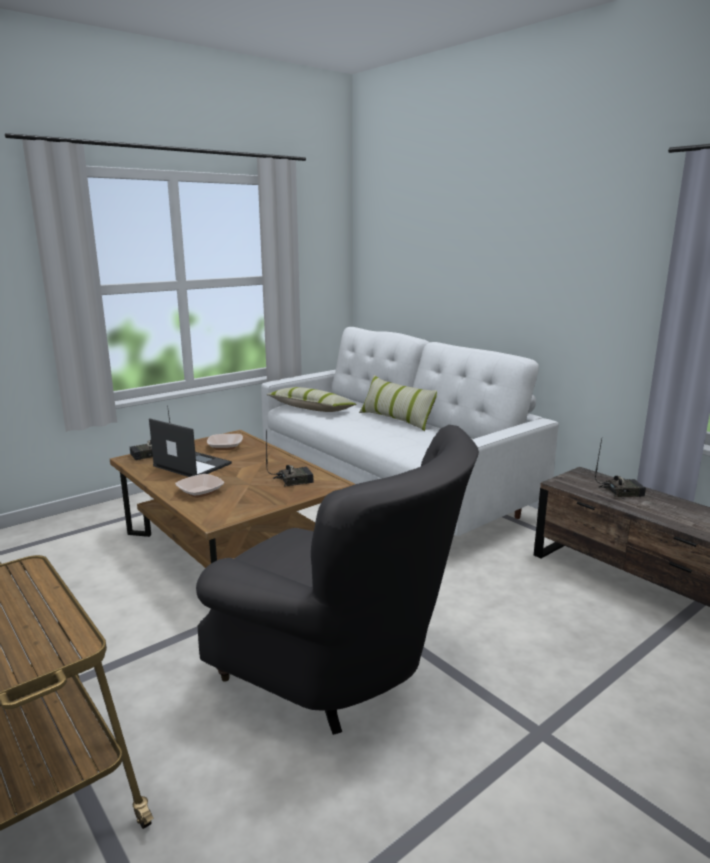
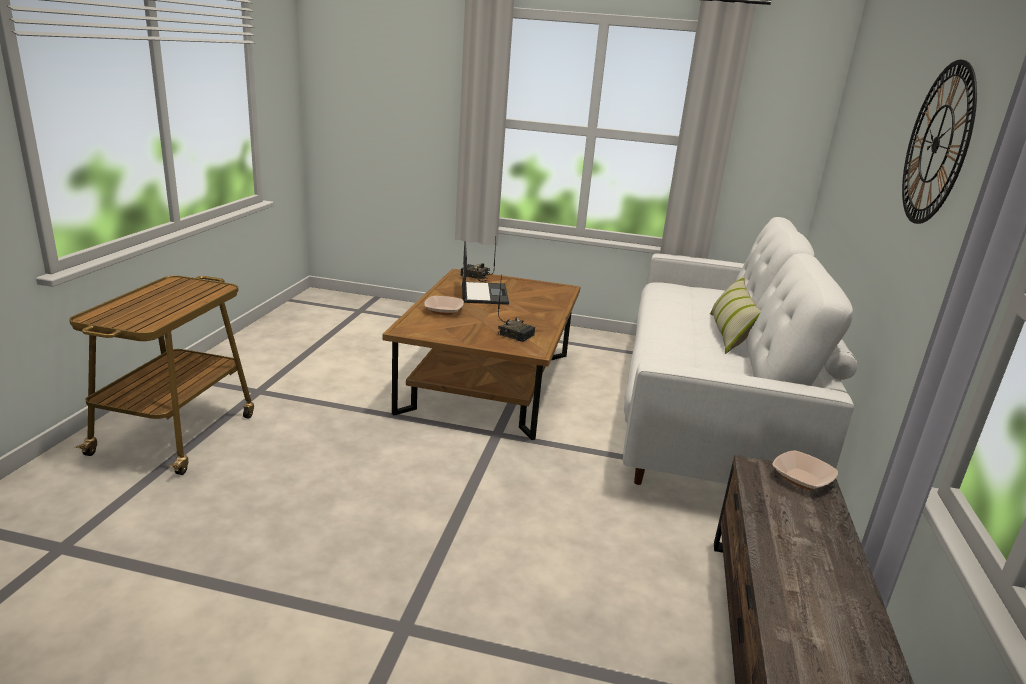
camera: 50 degrees right, 5 degrees up
(225, 447) = (536, 292): bowl -> bowl (802, 479)
(311, 409) = (675, 294): pillow -> none
(340, 668) = (390, 488): grey armchair -> none
(550, 245) = (936, 144): none -> wall clock
(621, 492) = (804, 515): radio -> none

